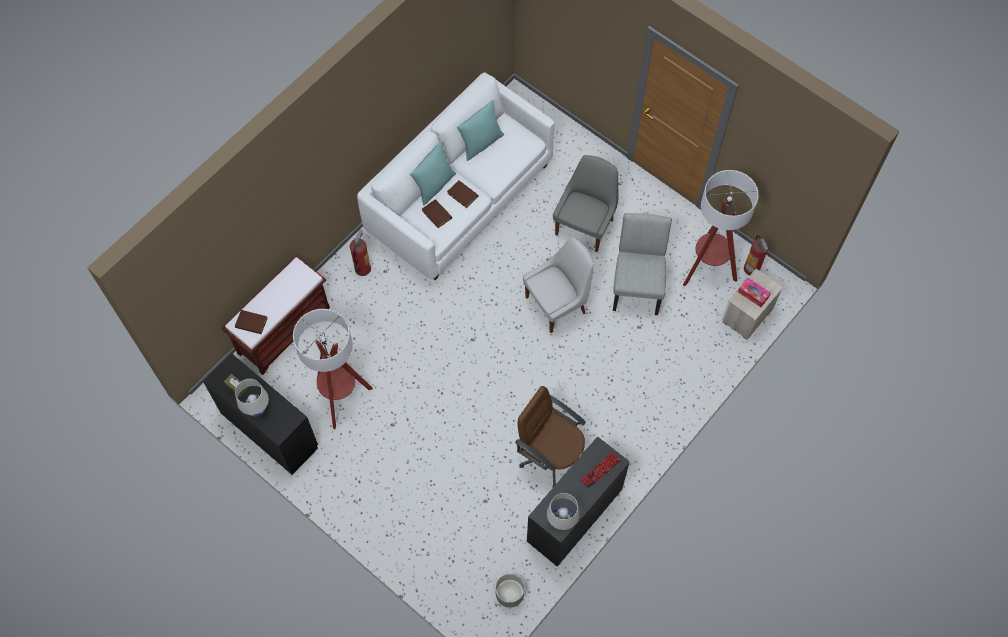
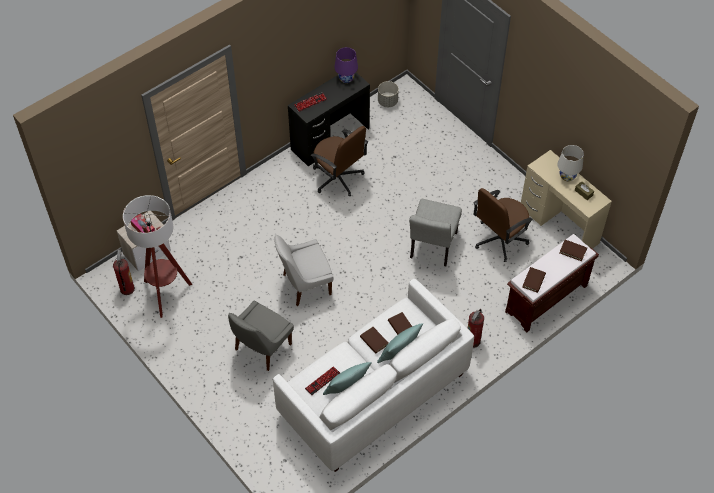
camera: 170 degrees left, 10 degrees down
(269, 430) = (559, 225): black desk -> beige desk
(296, 279) = (533, 281): none -> brown book
(341, 398) = (499, 239): floor lamp -> brown office chair
(507, 147) = (322, 381): none -> keyboard
(561, 520) = (346, 78): white table lamp -> purple table lamp
(637, 285) = (231, 290): grey chair -> grey chair (432, 248)

